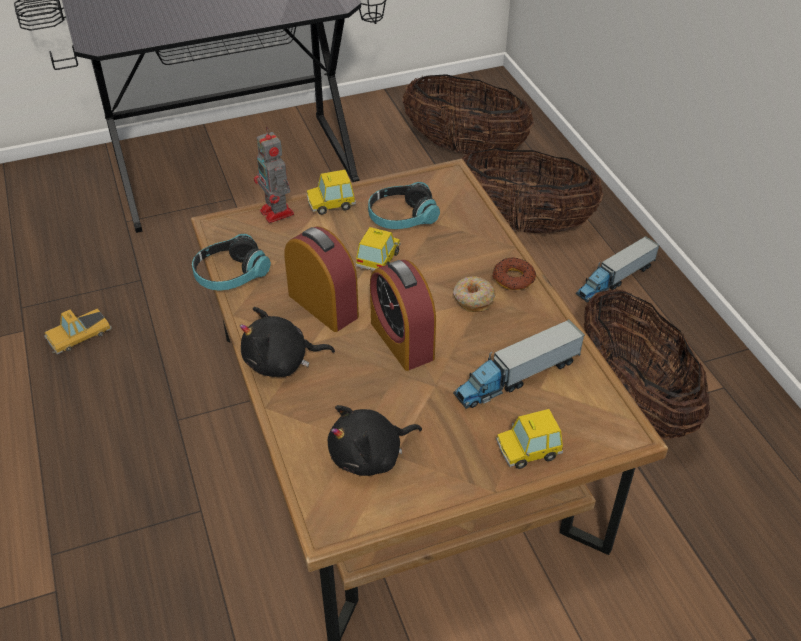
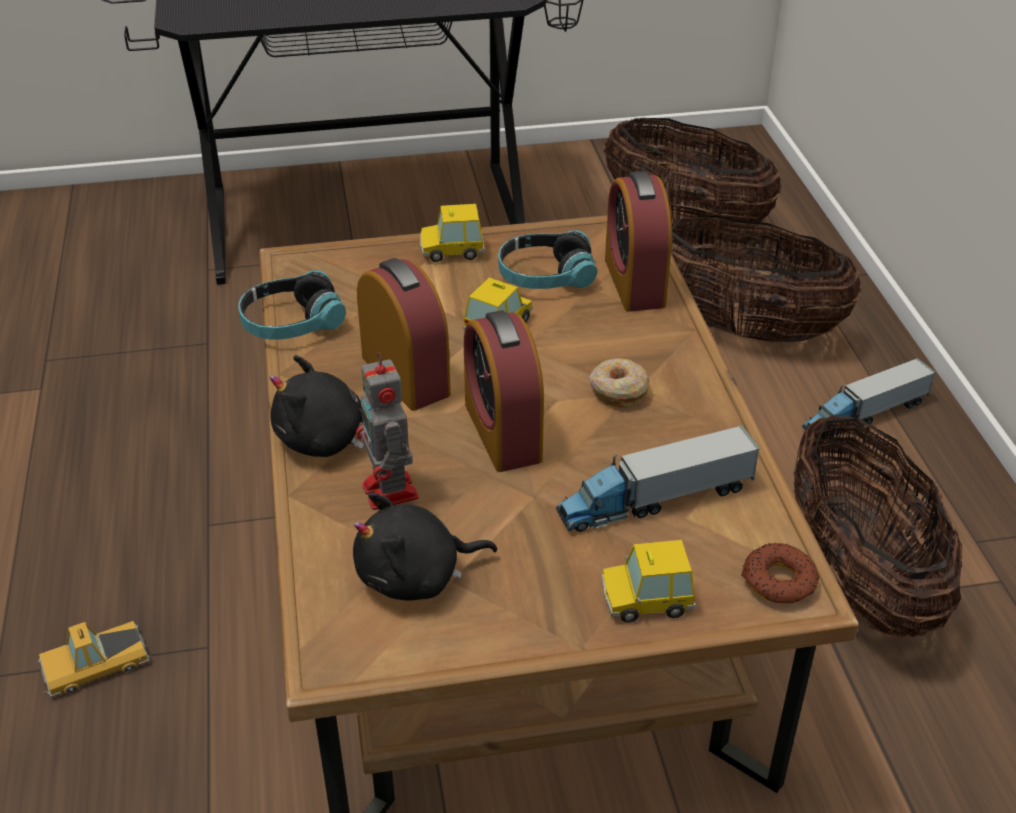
camera: 10 degrees right, 5 degrees down
(77, 334) = (107, 401): toy car -> toy car (93, 663)
(277, 213) = (376, 254): toy robot -> toy robot (391, 493)
(464, 215) = (634, 282): none -> alarm clock
(513, 278) = (683, 370): donut -> donut (778, 581)

